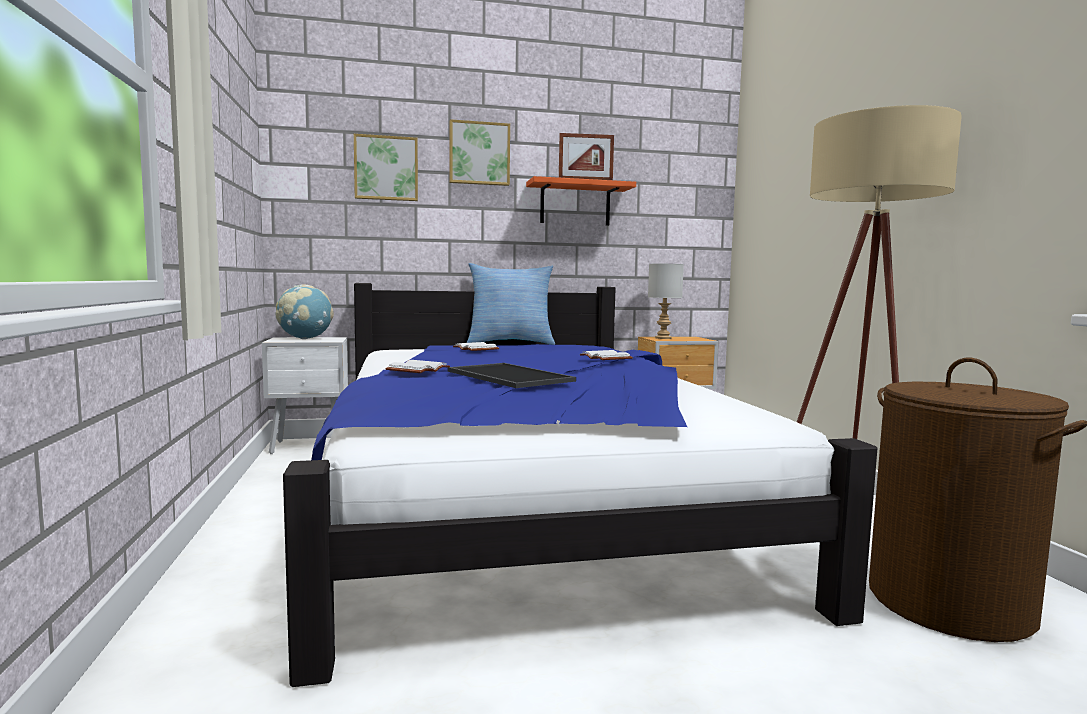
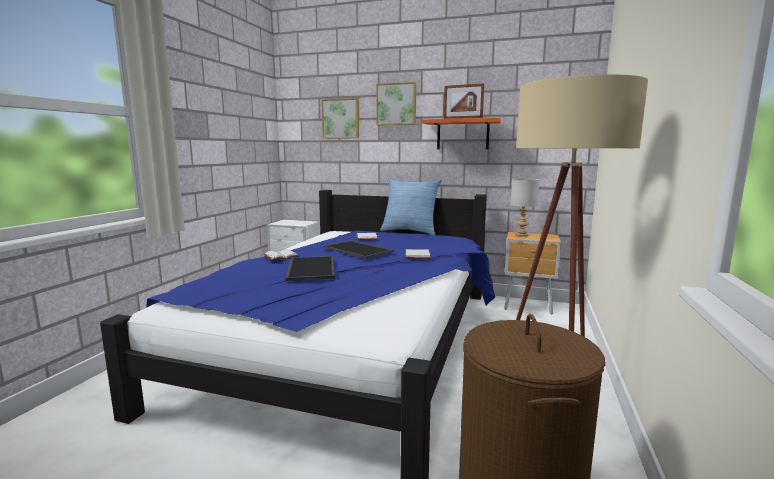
camera: 30 degrees right, 5 degrees up
(305, 338) = (294, 221): globe -> none
(510, 358) = (359, 249): none -> tray

